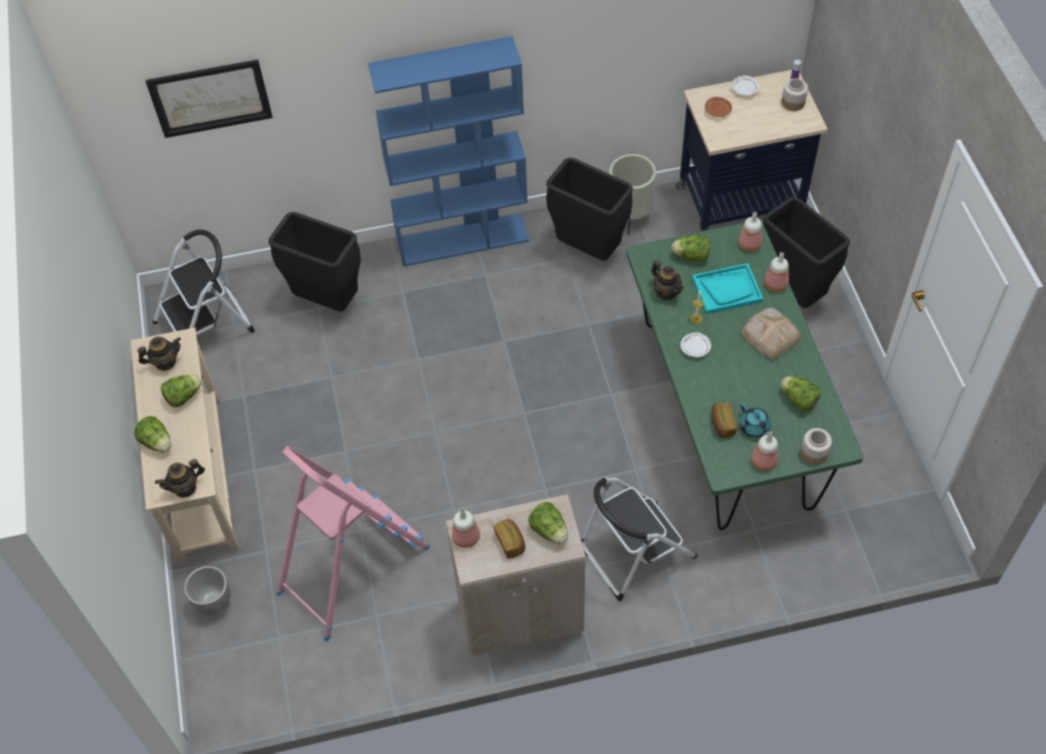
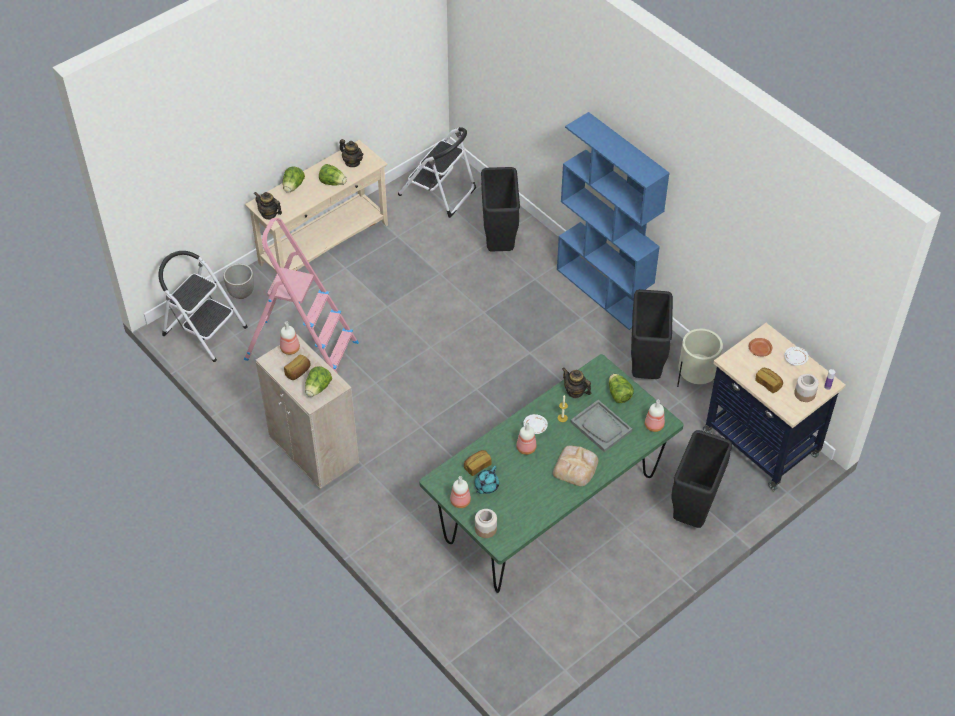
camera: 60 degrees right, 5 degrees down
(210, 97) = (509, 56): picture -> none
(633, 552) = (399, 497): step ladder -> step ladder (203, 330)
(666, 292) = (575, 392): teapot -> teapot turned 105 degrees clockwise
(727, 290) = (601, 427): turquoise tray -> grey tray
(765, 123) = (768, 384): none -> bread
(776, 284) = (626, 455): bottle -> bottle (526, 448)
(798, 400) = (527, 504): lettuce -> none

